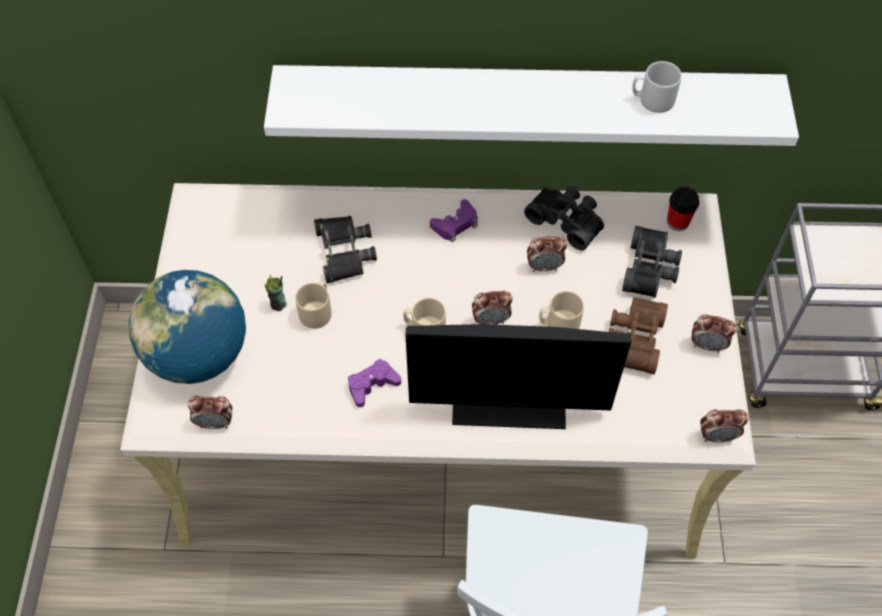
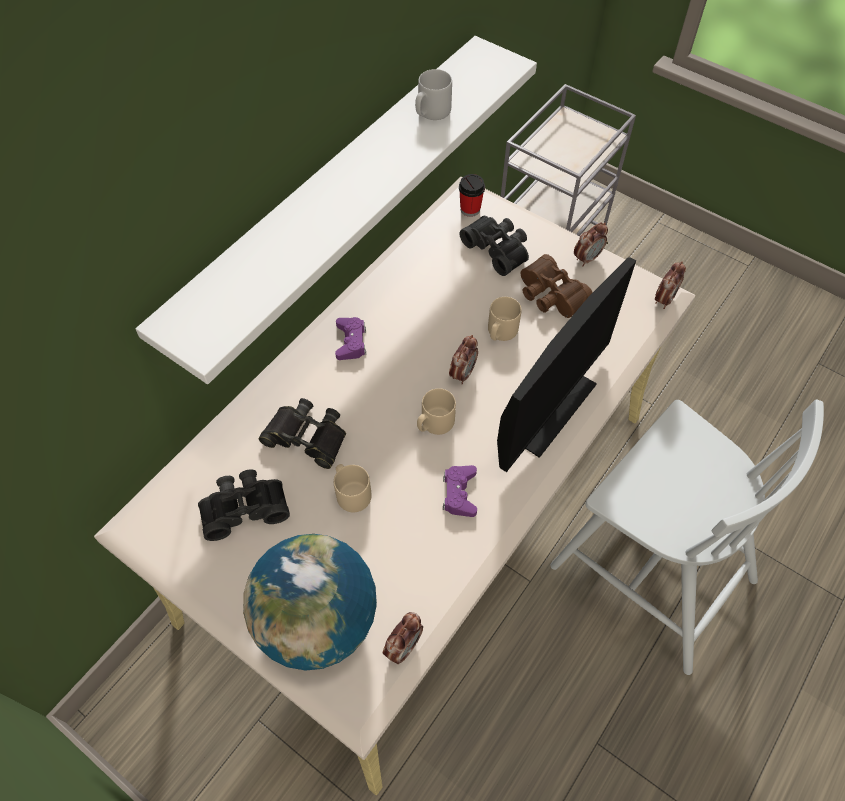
camera: 55 degrees left, 0 degrees up
(278, 304) = (318, 520): cup -> none
(544, 266) = (441, 309): alarm clock -> none
(567, 220) = (411, 270): black binoculars -> black binoculars (244, 507)

